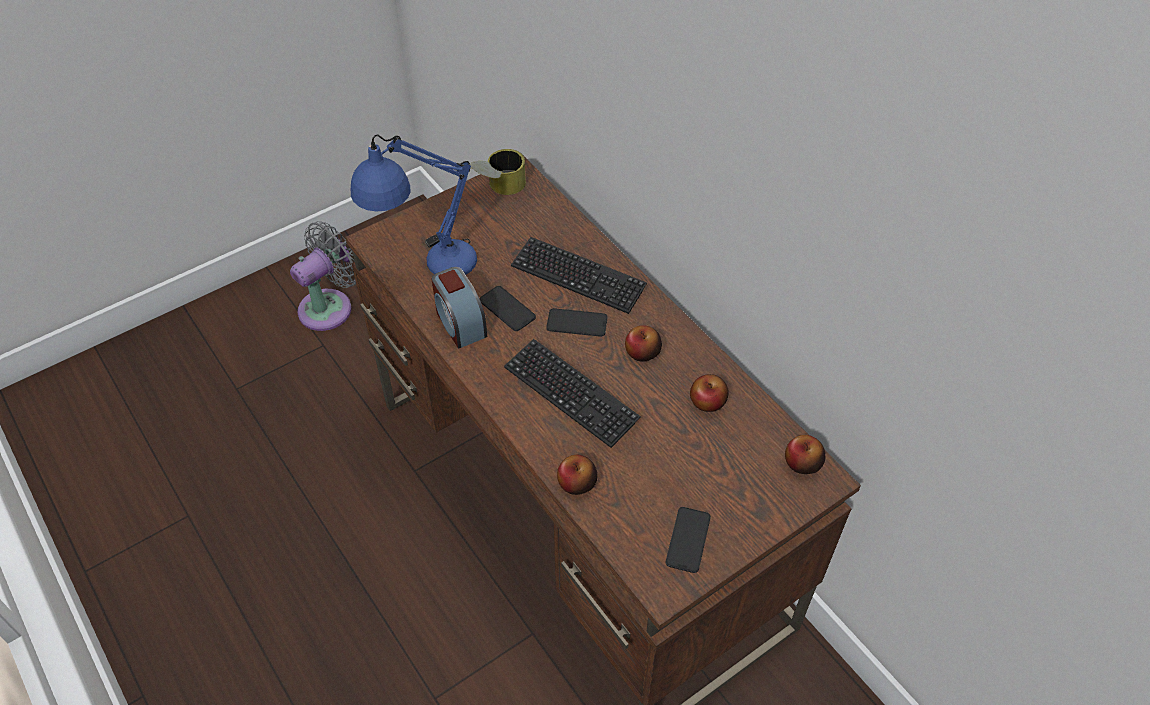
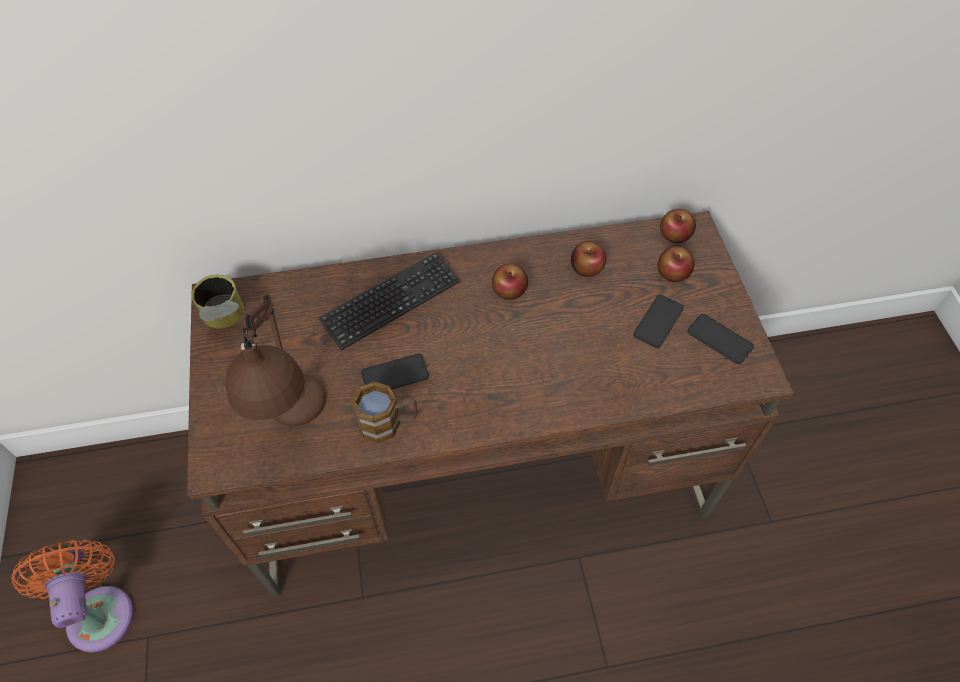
camera: 65 degrees left, 5 degrees up
(330, 307) = (99, 611): grey fan -> orange fan
(426, 270) = (296, 429): blue table lamp -> brown table lamp
(460, 323) = (388, 423): alarm clock -> mug
(571, 394) = (528, 362): keyboard -> none
(577, 323) = (447, 325): phone -> phone (658, 321)
(577, 483) = (630, 396): apple -> apple (673, 273)

